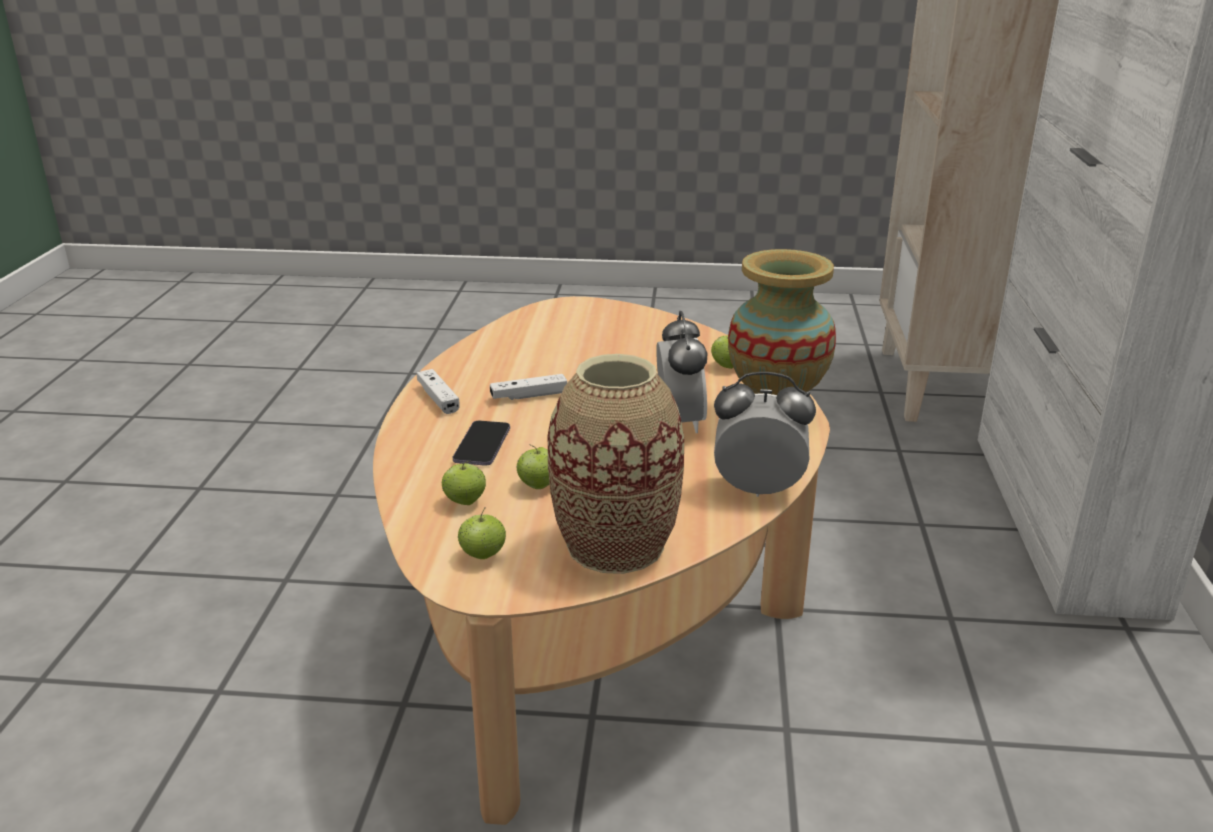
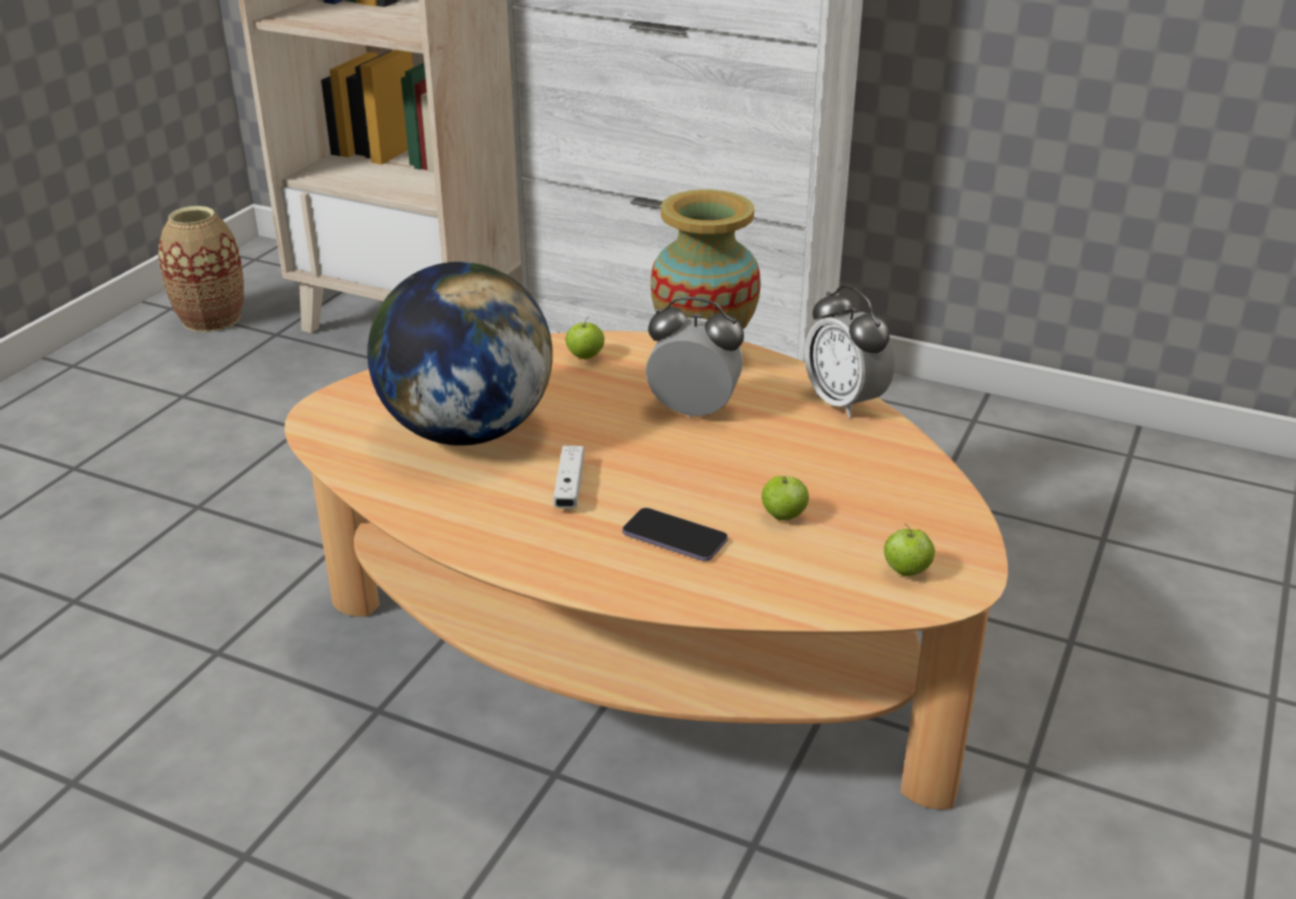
camera: 70 degrees left, 5 degrees up
(438, 399) = (530, 551): white game controller -> none
(465, 502) = (796, 567): apple -> none
(579, 349) = (466, 431): none -> globe
(615, 545) = (912, 494): vase -> vase (211, 319)
(758, 489) = (844, 402): alarm clock -> alarm clock turned 60 degrees counterclockwise

